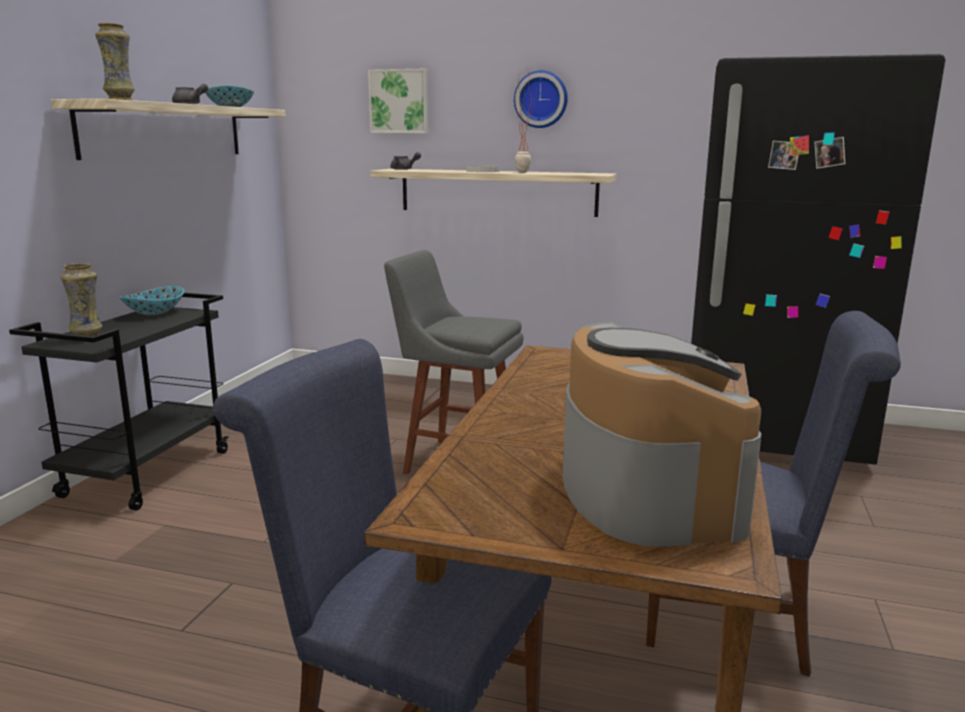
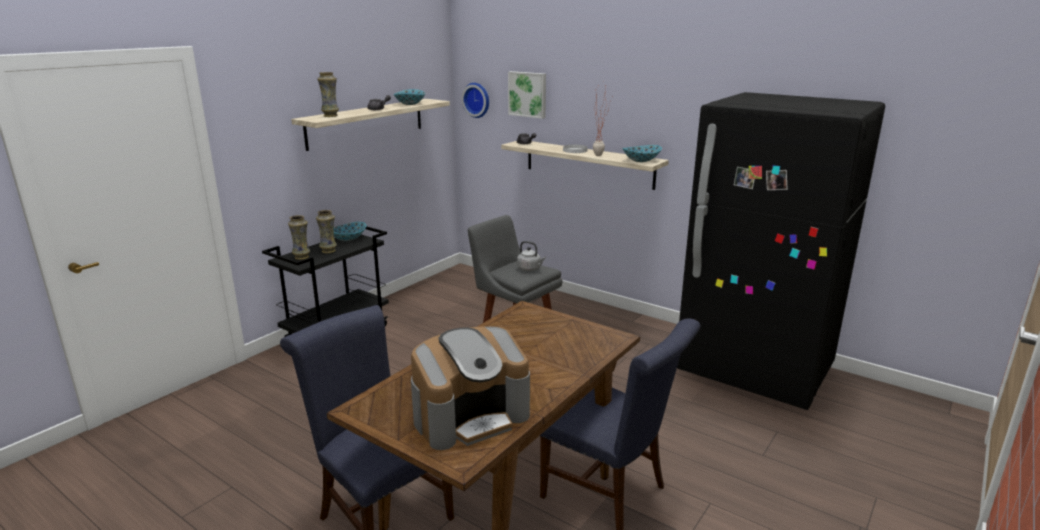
camera: 20 degrees right, 5 degrees up
(132, 327) = (329, 251): none -> vase
(480, 321) = (530, 269): none -> grey kettle
(541, 99) = (619, 101): wall clock -> wall clock (477, 100)
(586, 173) = (641, 160): none -> bowl
(645, 490) = (471, 416): coffee machine -> coffee machine turned 45 degrees clockwise

